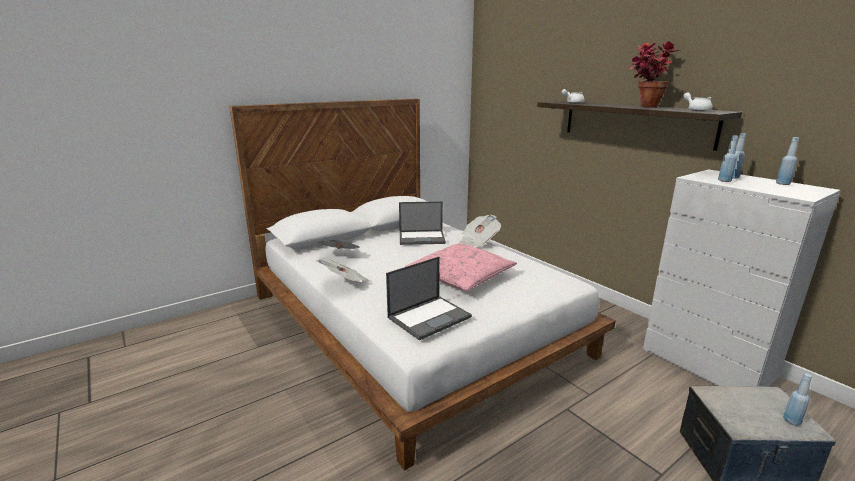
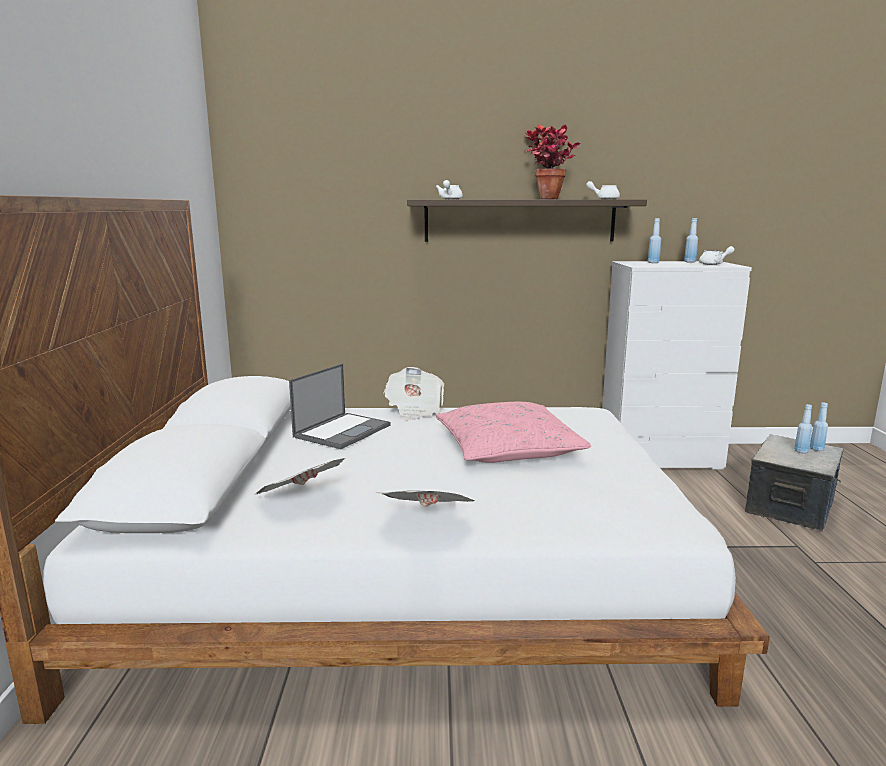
camera: 55 degrees left, 5 degrees down
(430, 317) = (619, 492): laptop -> none
(724, 181) = (663, 265): blue bottle -> blue bottle (801, 451)
(791, 191) = (714, 264): none -> white teapot

